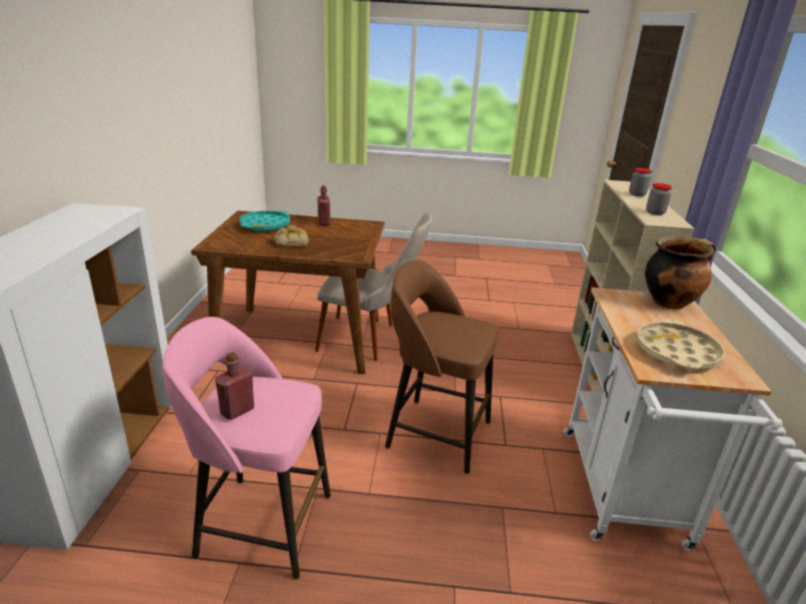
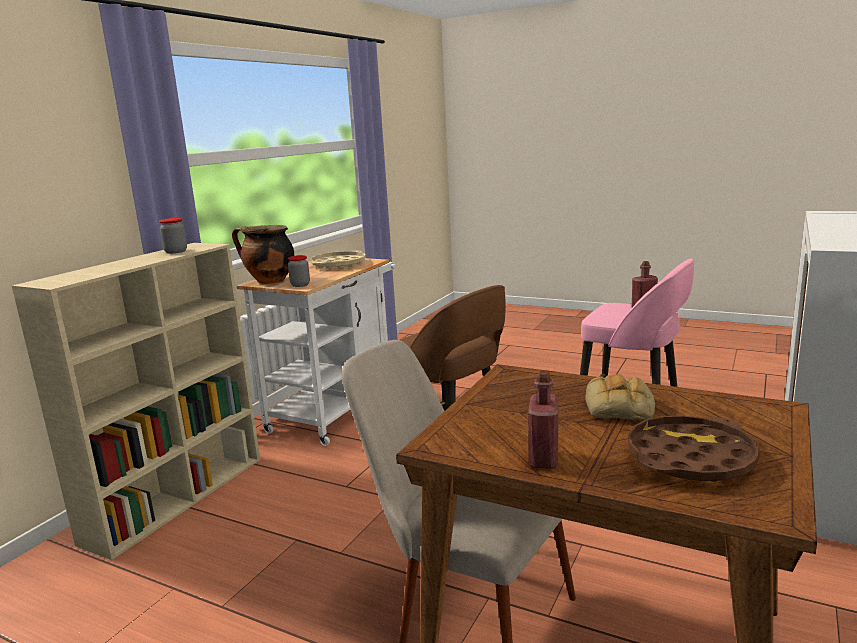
camera: 155 degrees left, 10 degrees down
(265, 225) = (690, 458): turquoise tray -> brown tray
(637, 194) = (108, 268): jar -> jar (300, 285)

